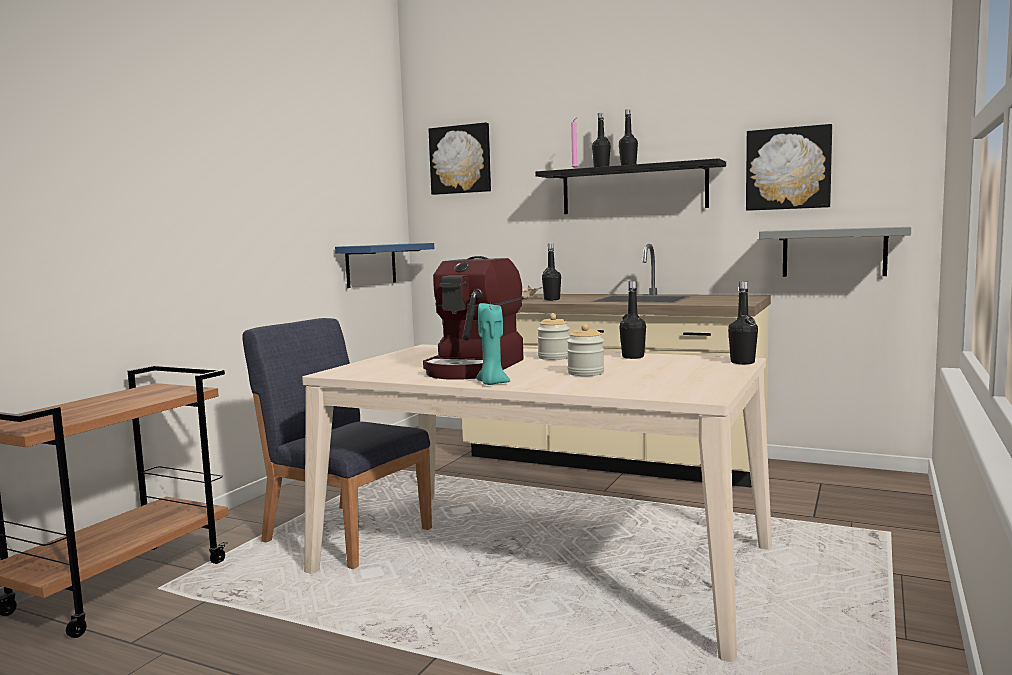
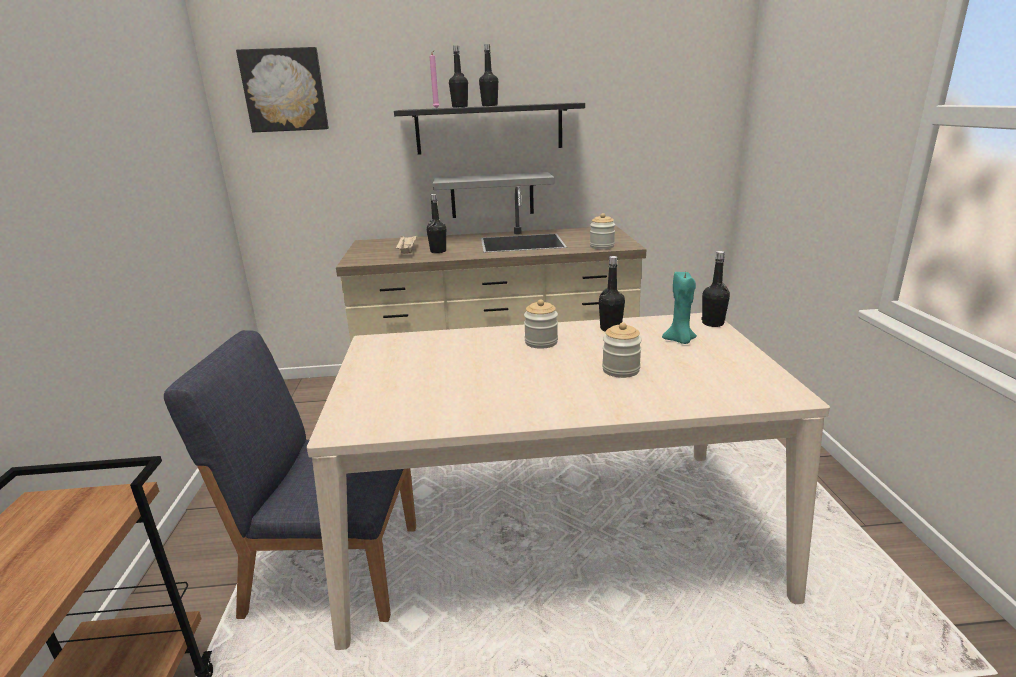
camera: 30 degrees left, 15 degrees up
(371, 265) = (203, 226): blue shelf -> none
(475, 368) = (495, 380): coffee machine -> none
(492, 383) = (567, 414): turquoise candle -> turquoise candle (680, 340)
(711, 303) = (602, 246): none -> jar
(788, 169) = (630, 111): picture -> none
(834, 252) = (664, 186): grey shelf -> grey shelf (492, 195)

